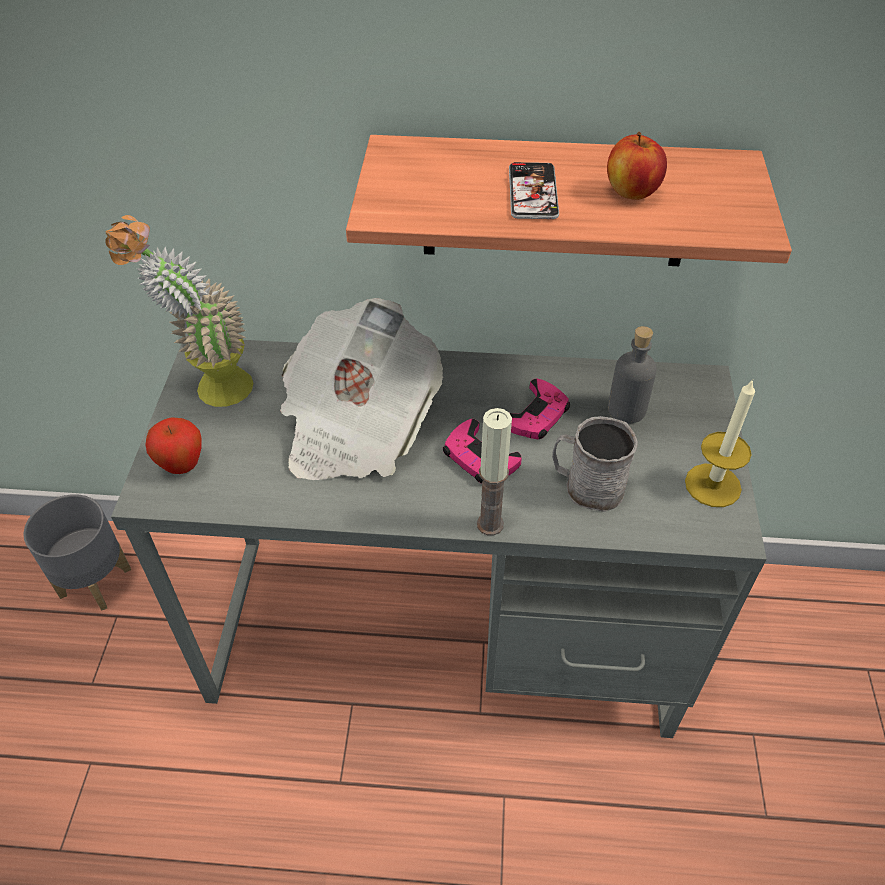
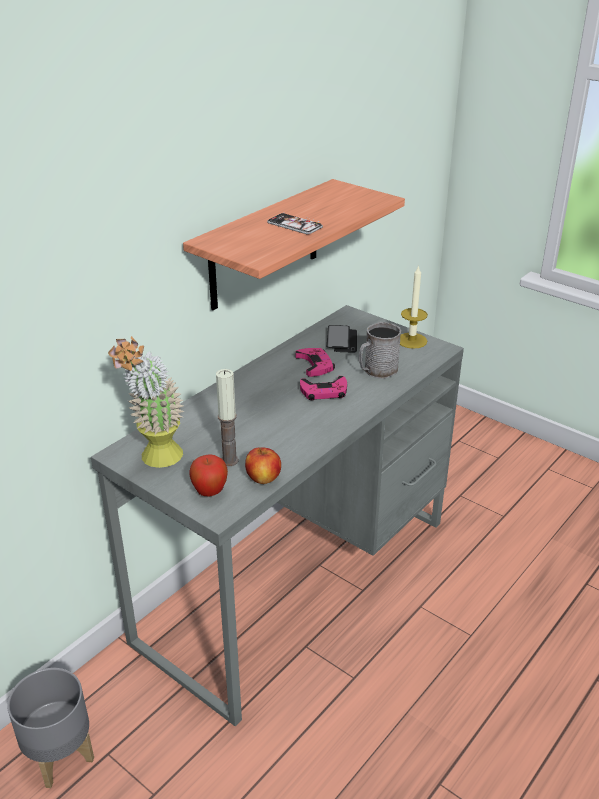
camera: 55 degrees left, 15 degrees down
(356, 425) = (254, 420): newspaper -> none
(490, 524) = (370, 406): candle -> candle (229, 460)
(626, 409) = (342, 340): grey bottle -> phone
(632, 192) = (325, 208): apple -> apple (263, 478)

